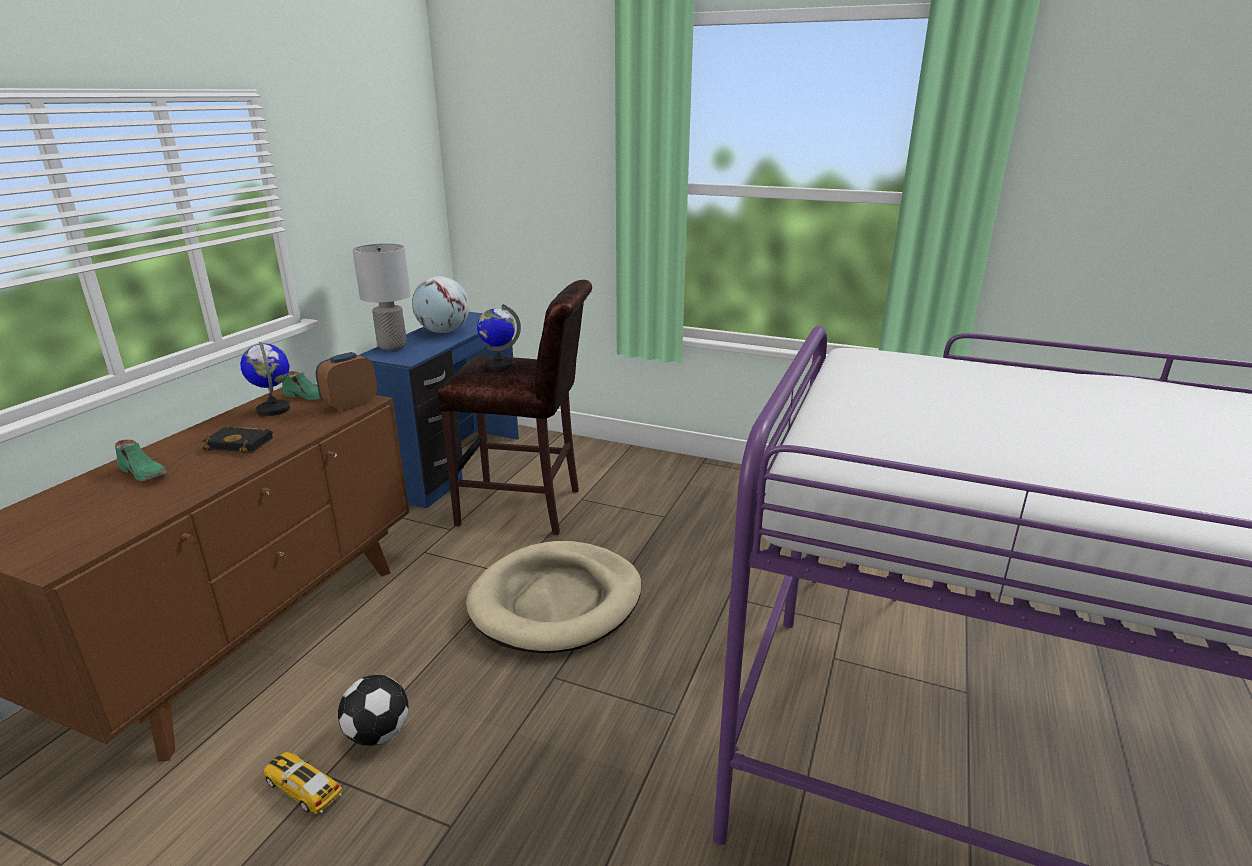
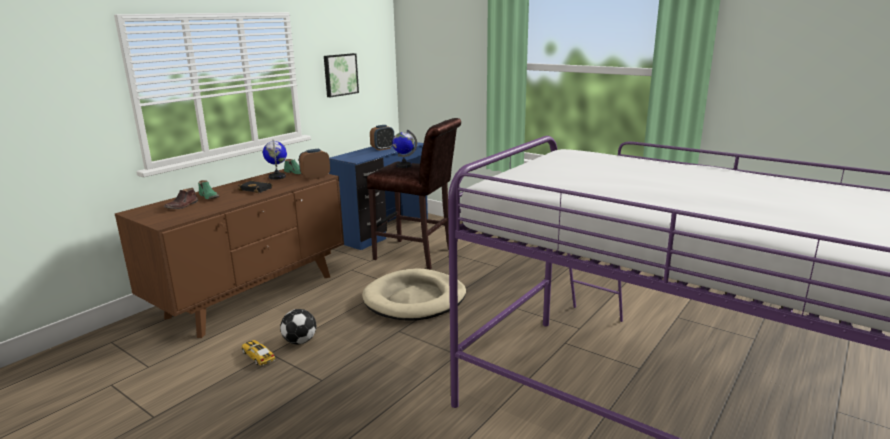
camera: 15 degrees right, 5 degrees down
(87, 505) = (182, 206): none -> brown shoe
(357, 206) = (340, 74): none -> picture
(393, 348) = (351, 155): grey table lamp -> none
(443, 331) = (383, 149): globe -> alarm clock

